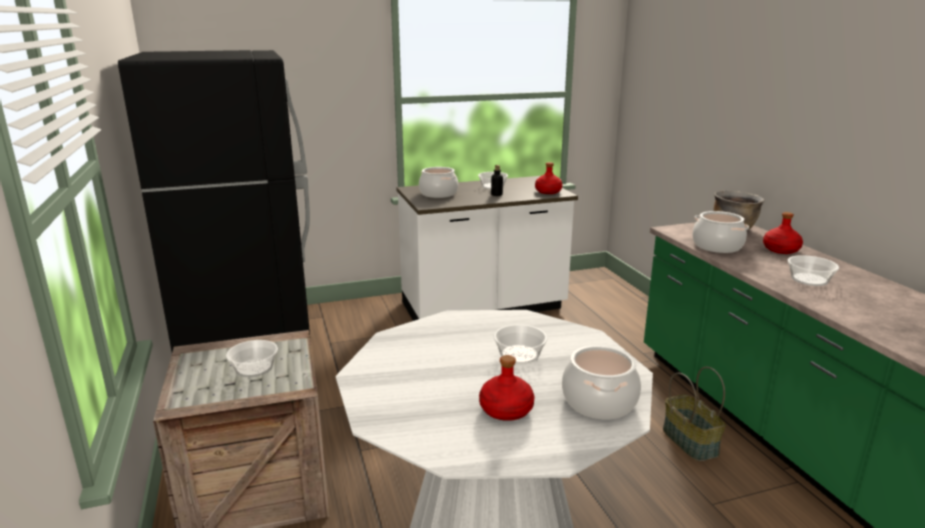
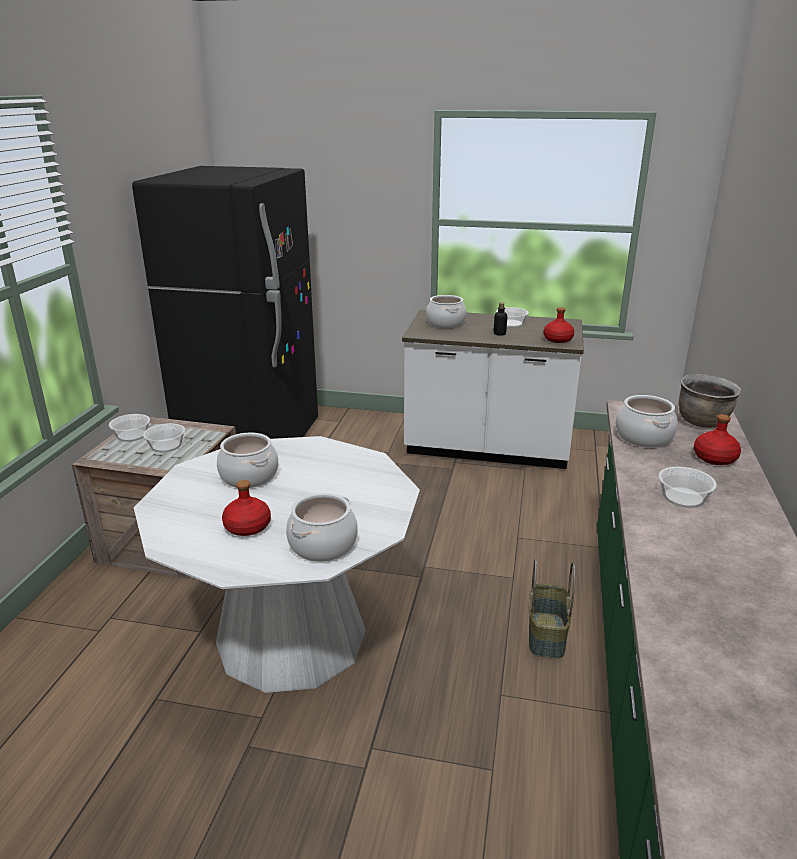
camera: 30 degrees right, 5 degrees up
(434, 363) = (249, 476): none -> cooking pot
(520, 354) = (321, 488): bowl -> bowl (132, 435)

